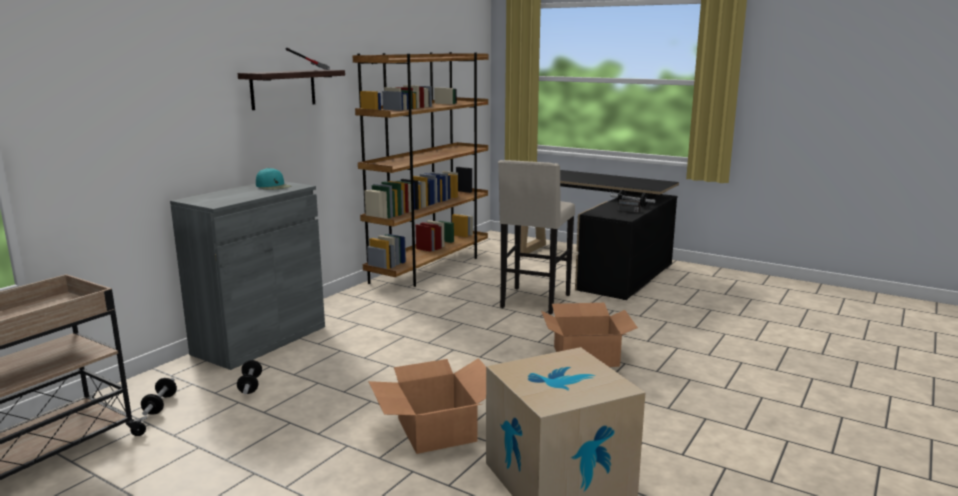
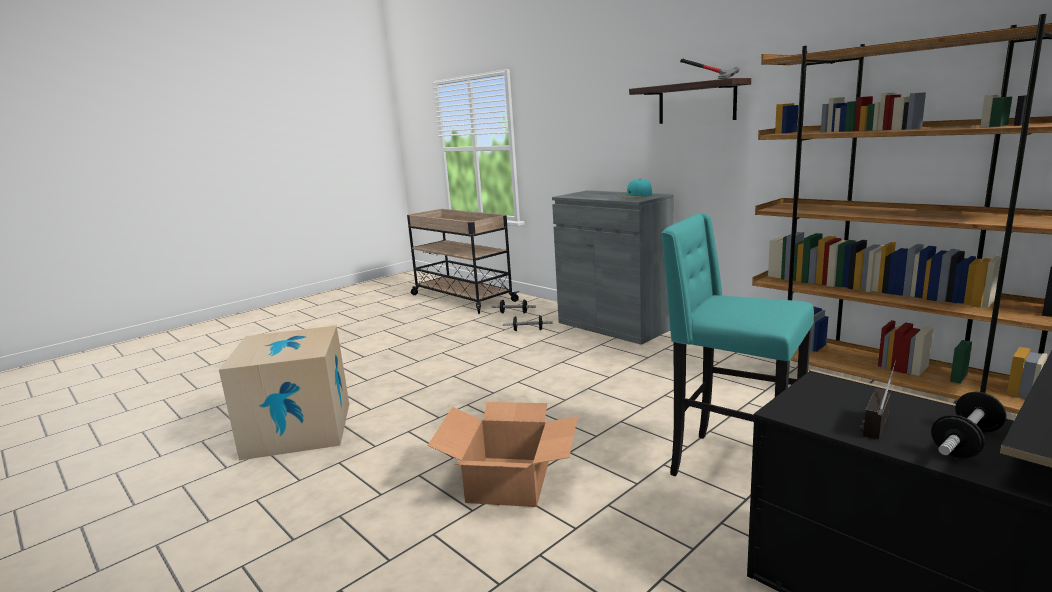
camera: 105 degrees right, 0 degrees up
(435, 430) = (411, 388): cardboard box -> none
(534, 302) = (732, 467): beige stool -> turquoise stool

